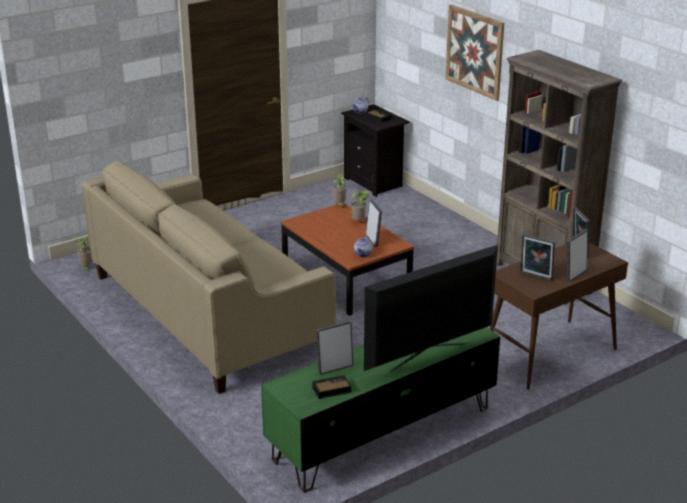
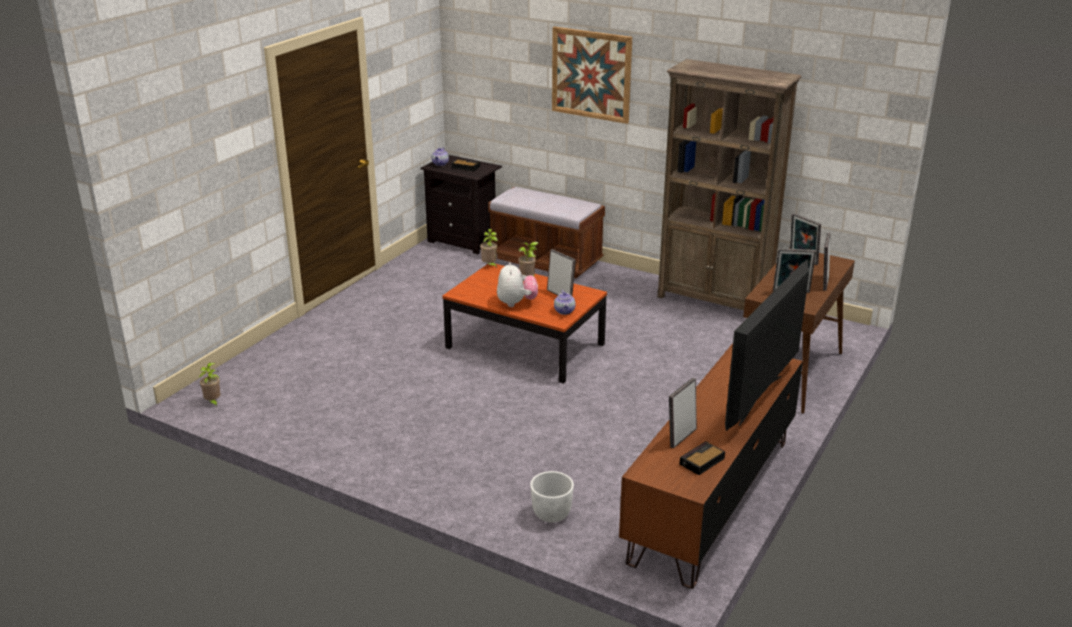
camera: 25 degrees left, 0 degrees up
(207, 312) = (406, 418): beige sofa -> none
(249, 410) = (551, 515): none -> white planter
(331, 239) = (516, 303): none -> plush toy
(382, 434) = (711, 499): green tv stand -> brown tv stand
(427, 213) = (546, 260): none -> brown bench

